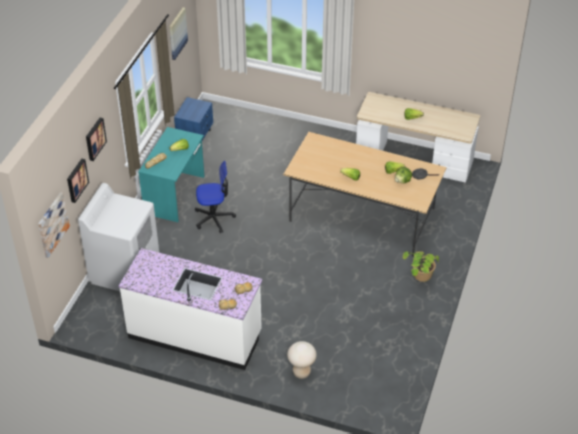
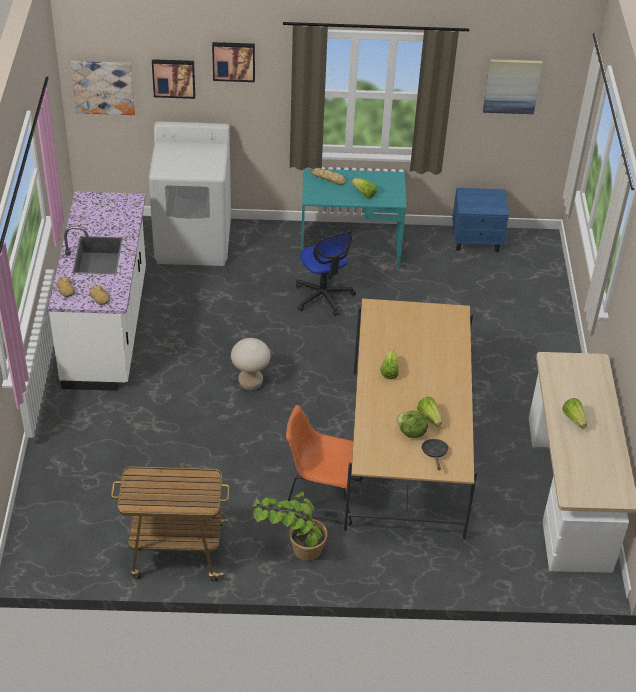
camera: 70 degrees right, 0 degrees up
(301, 372) = (71, 446): beige stool -> beige stool (250, 383)
(384, 260) = (319, 496): none -> orange chair
(407, 335) = (175, 551): none -> cart

